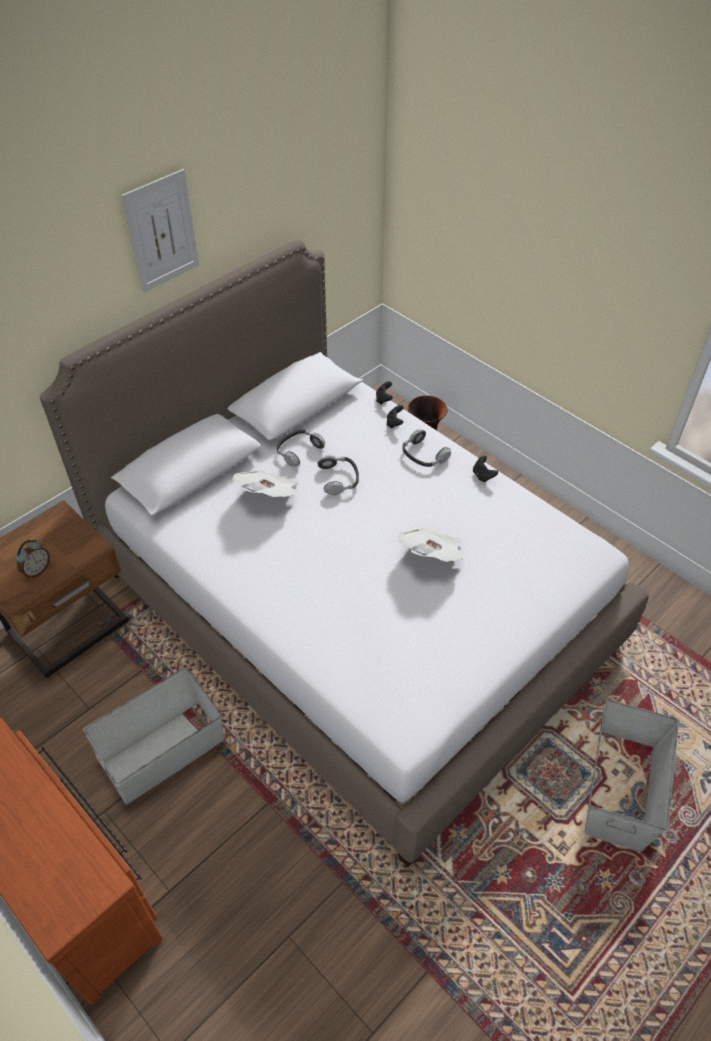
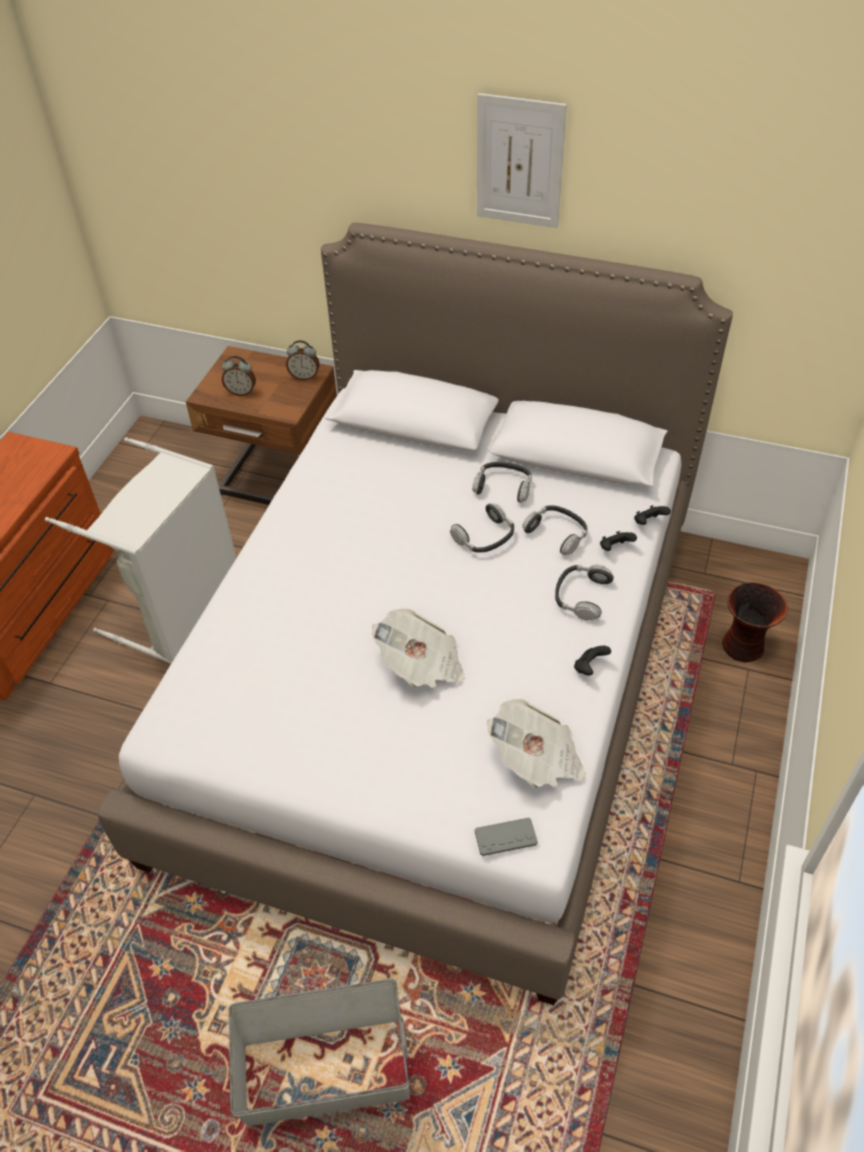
camera: 65 degrees right, 0 degrees up
(59, 522) = (304, 376): none -> alarm clock
(164, 752) = (182, 612): grey storage box -> grey laundry basket
(269, 495) = (420, 492): newspaper -> newspaper (536, 759)
(362, 443) = (557, 533): none -> headphones
(589, 566) = (505, 837): none -> grey game controller

